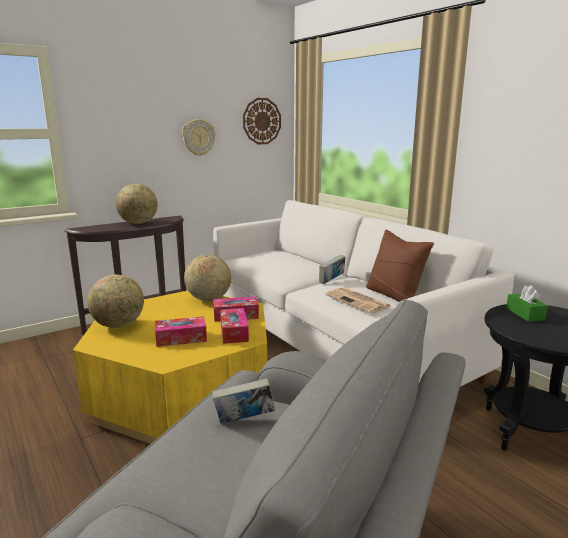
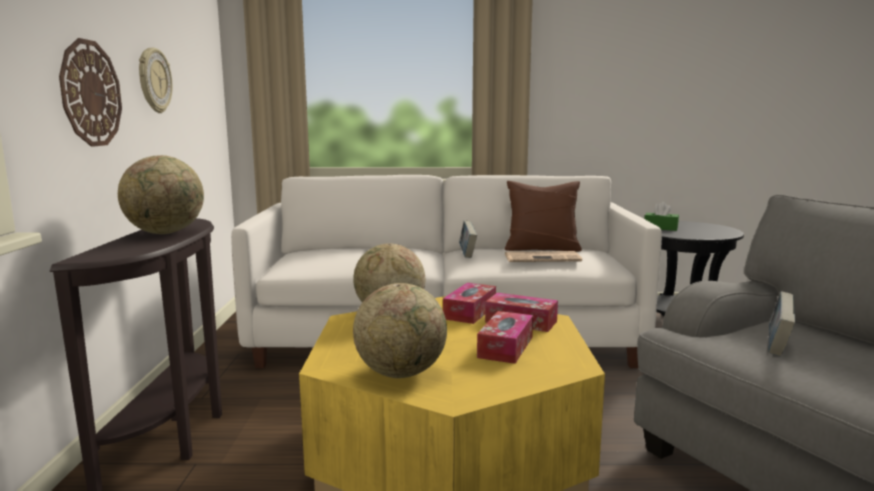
camera: 55 degrees left, 5 degrees down
(261, 121) = (202, 63): wall clock -> wall clock (90, 93)

